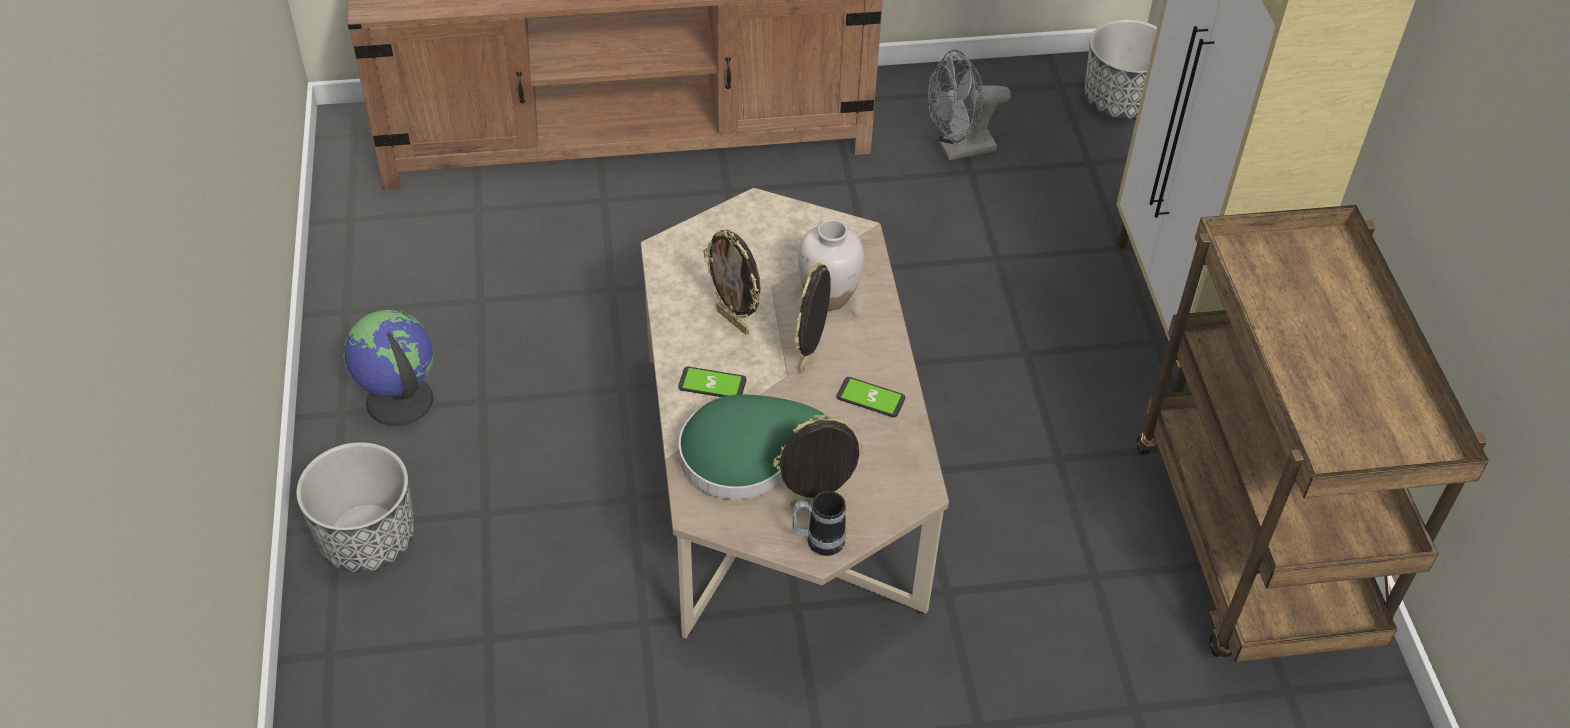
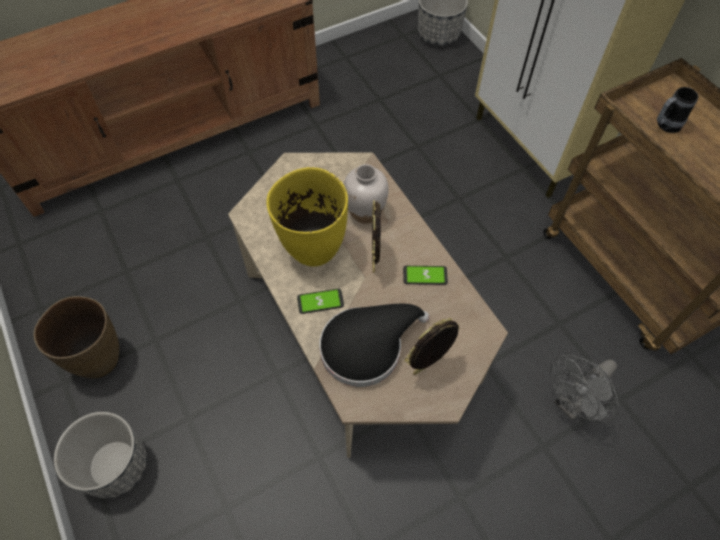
camera: 20 degrees left, 10 degrees up
(398, 401) = (99, 359): globe -> brown vase
(734, 321) = (314, 250): picture frame -> yellow vase
(747, 455) = (367, 346): green hat -> black hat
(818, 541) = (442, 394): mug -> mug (664, 126)
(958, 149) = (367, 88): grey fan -> grey fan (572, 404)

